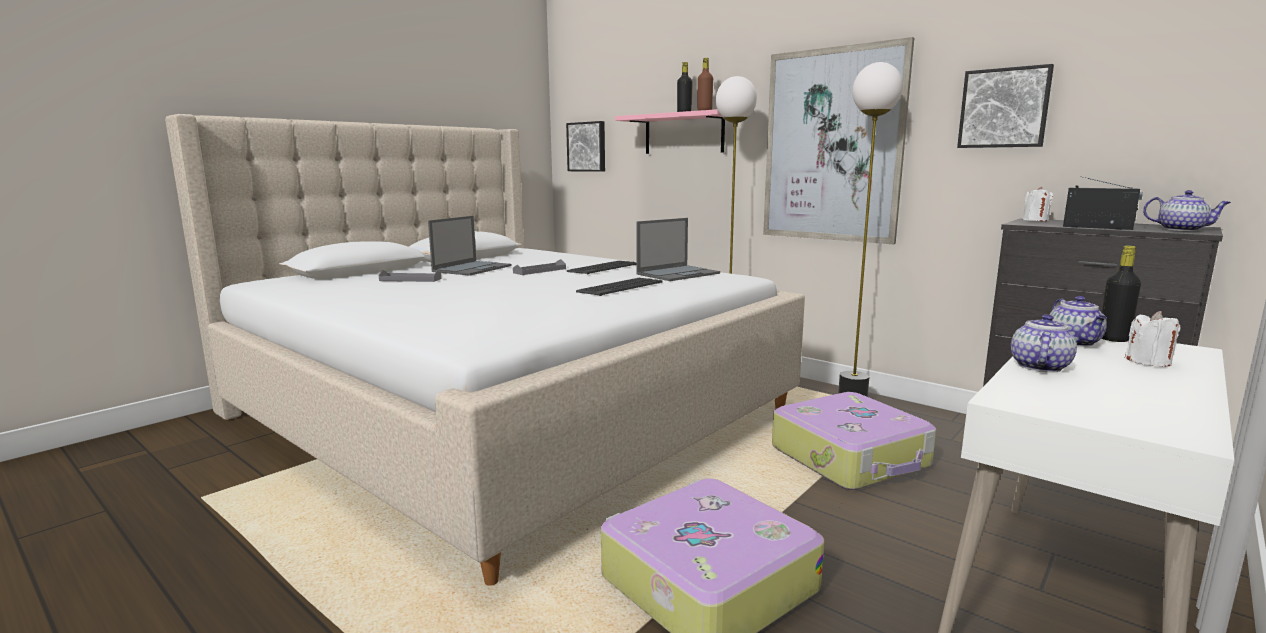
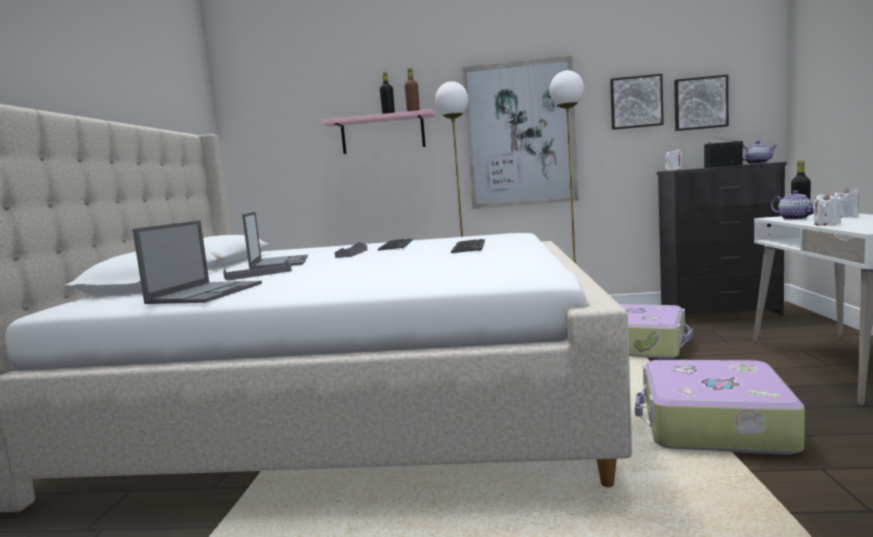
camera: 35 degrees left, 5 degrees down
(587, 147) = (270, 153): picture -> picture (700, 103)
(678, 273) = (467, 238): laptop -> laptop (206, 293)
(1039, 366) = (826, 224): teapot -> white candle

